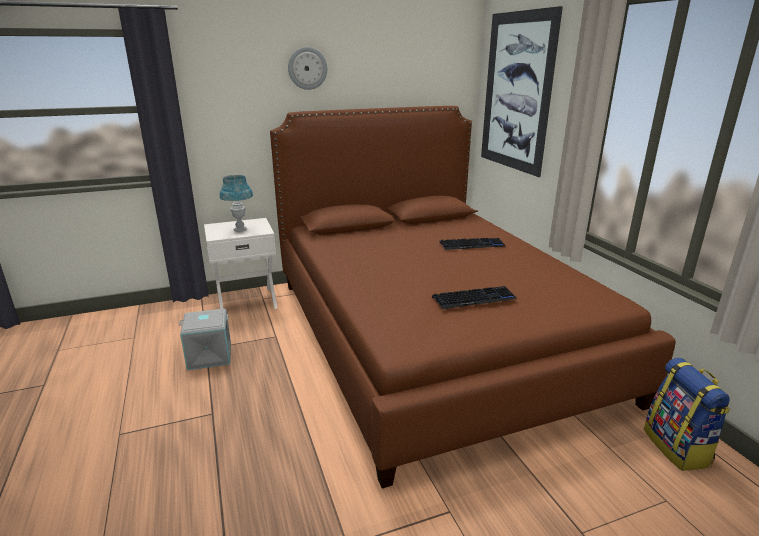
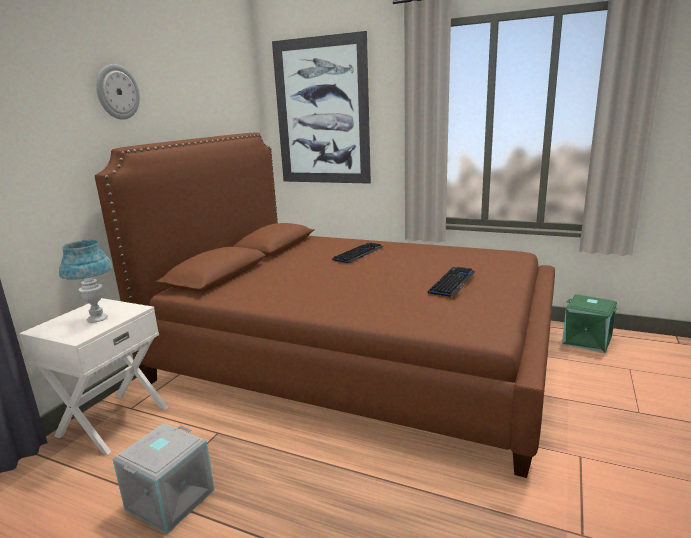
camera: 45 degrees left, 5 degrees down
(677, 448) = (587, 340): backpack -> green storage box

